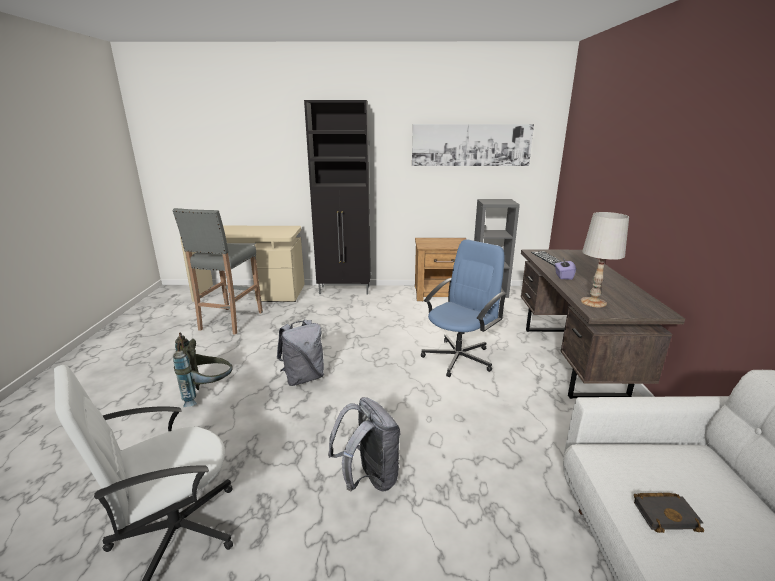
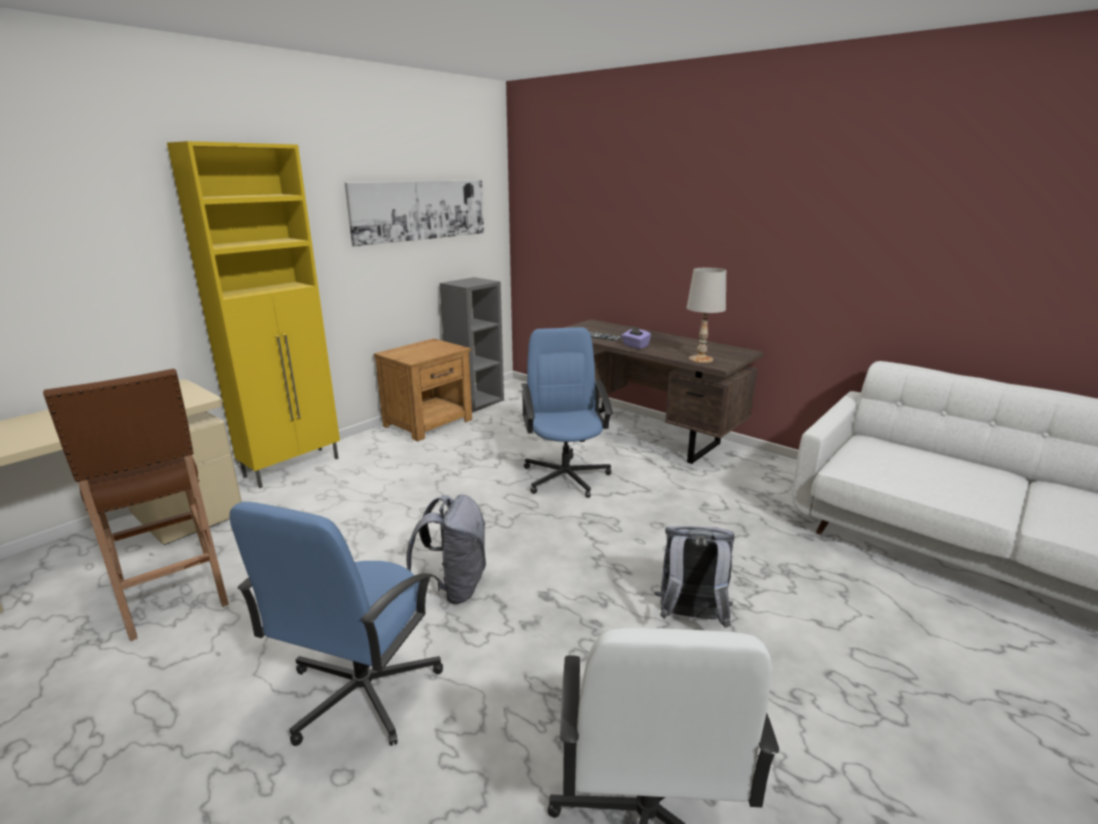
camera: 50 degrees left, 0 degrees up
(208, 393) = (361, 692): grey backpack -> blue office chair
(230, 321) = (173, 595): grey stool -> brown stool
(345, 290) = (294, 467): black cabinet -> yellow cabinet
(666, 514) = (921, 477): black book -> none

